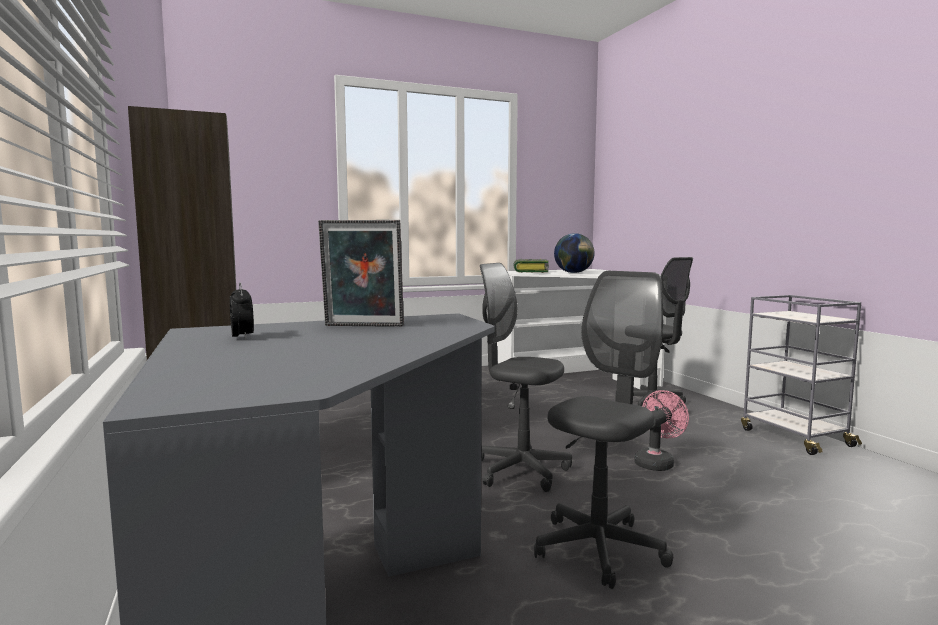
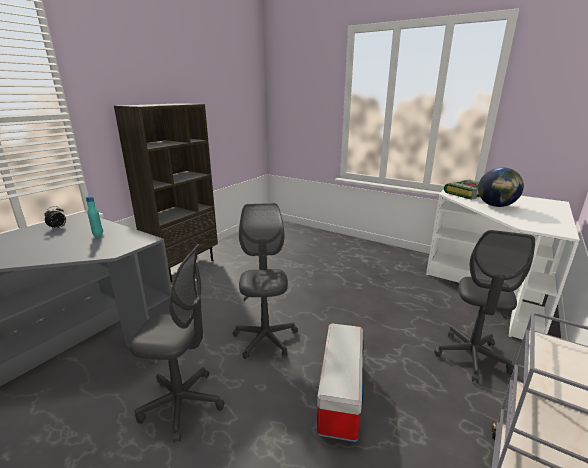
camera: 55 degrees right, 15 degrees up
(363, 326) = (98, 235): picture frame -> turquoise bottle
(657, 462) = (339, 394): pink fan -> storage box

